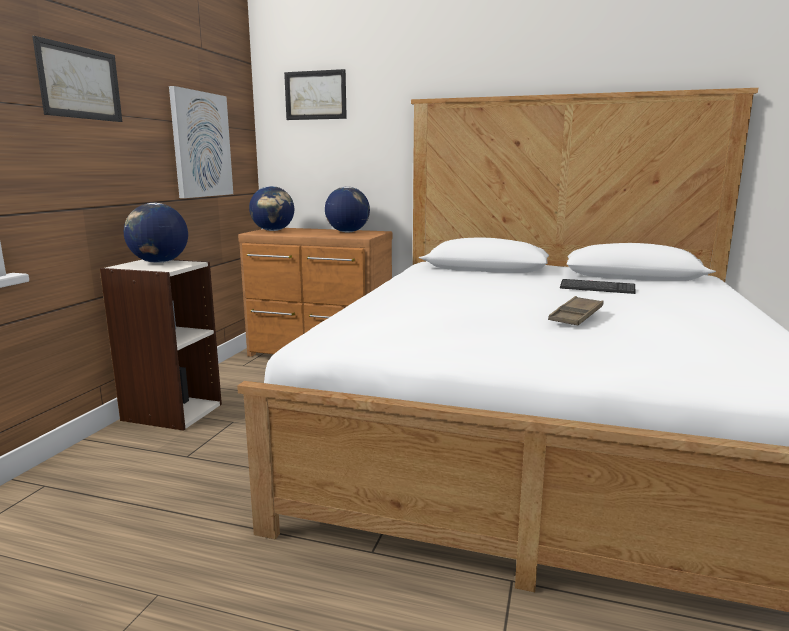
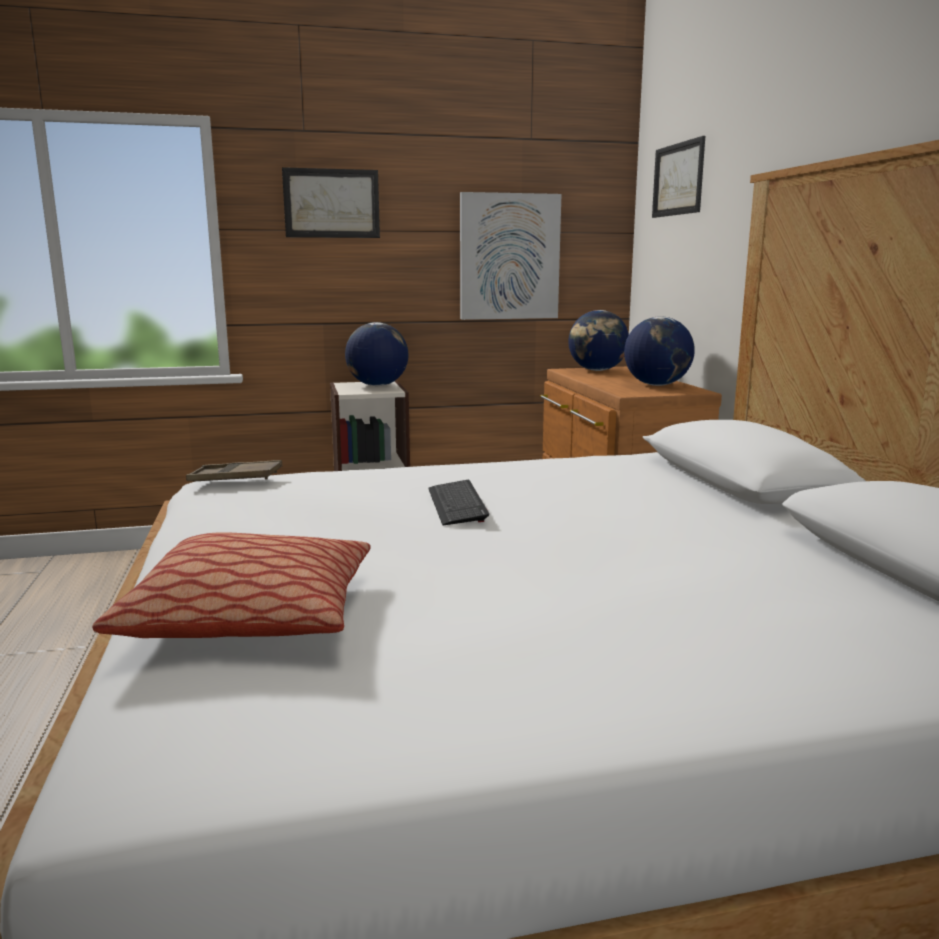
camera: 60 degrees right, 0 degrees up
(576, 316) = (451, 560): brown tray -> brown tray (235, 478)
(597, 288) = (713, 556): keyboard -> keyboard (456, 505)
(636, 357) = (253, 616): none -> pillow

